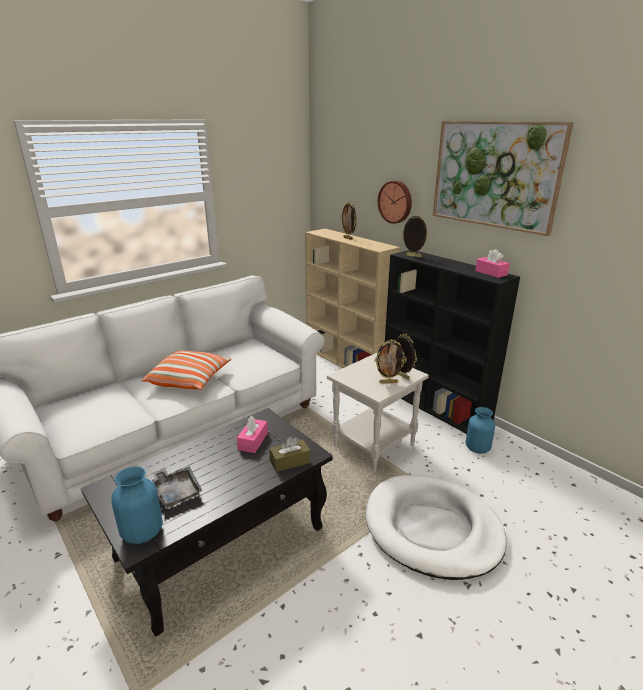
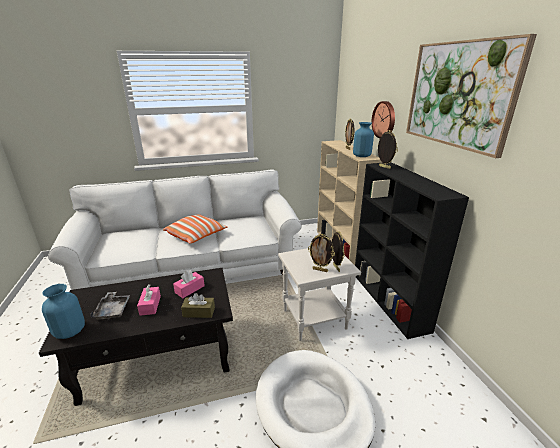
camera: 25 degrees right, 0 degrees up
(477, 448) = (404, 349): blue vase -> blue vase (361, 156)
(491, 273) = (441, 190): pink tissue box -> pink tissue box (150, 305)

